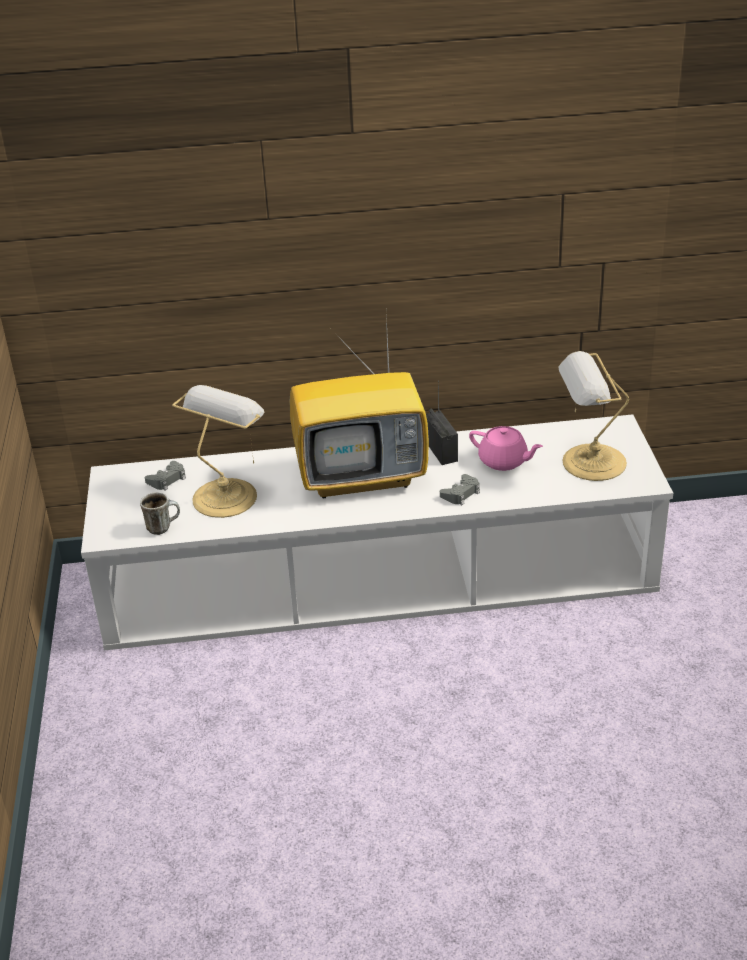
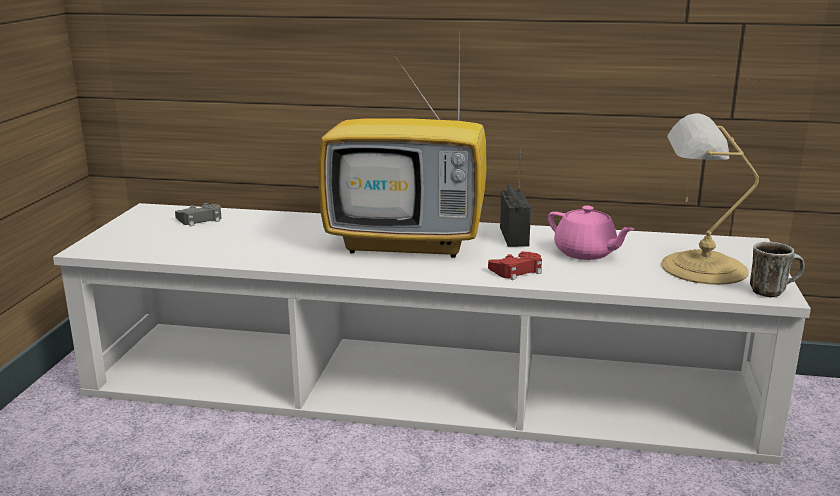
camera: 15 degrees right, 15 degrees down
(163, 527) = (157, 250): mug -> mug (772, 291)
(226, 495) = (248, 237): table lamp -> none
(461, 494) = (517, 271): grey game controller -> red game controller

